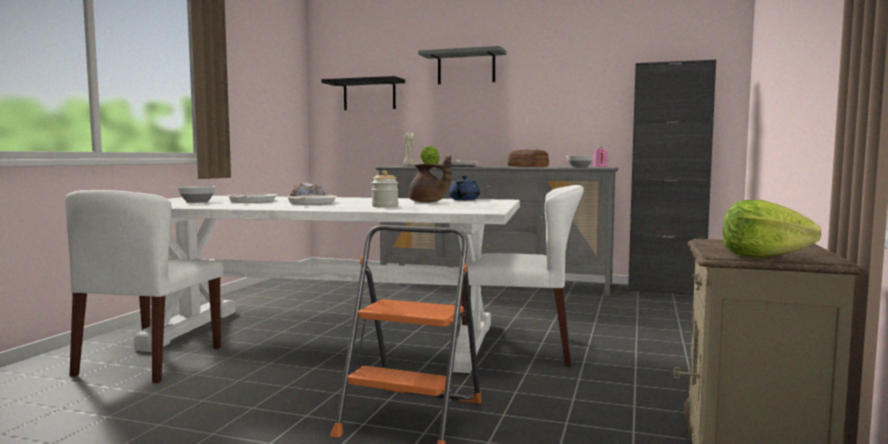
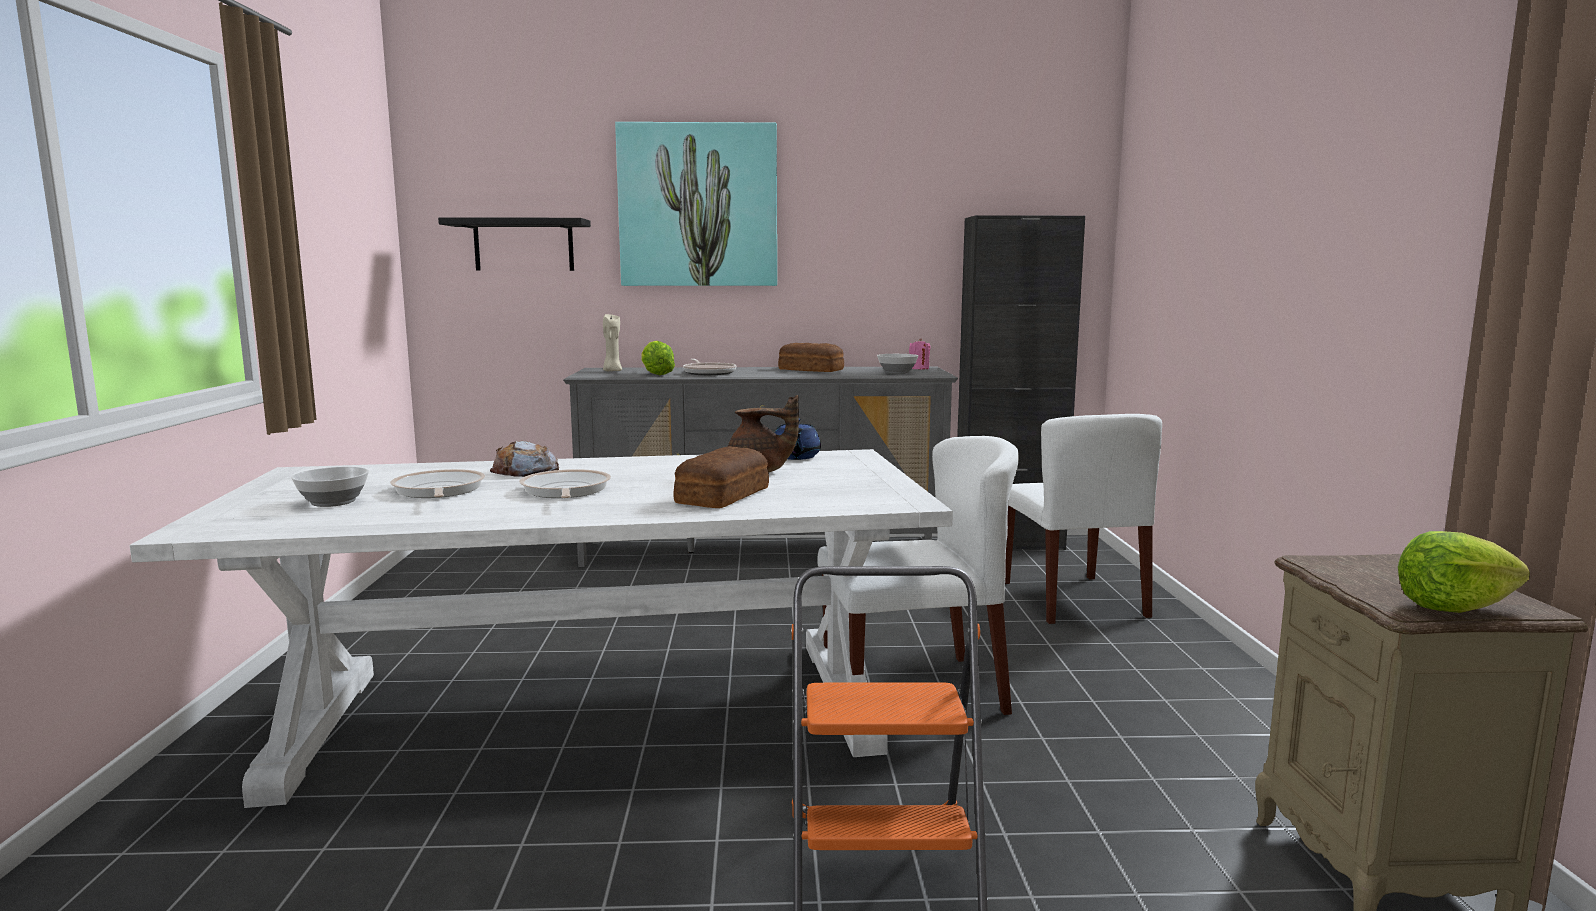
camera: 20 degrees left, 5 degrees up
(150, 361) = (303, 830): white chair -> white chair (1073, 599)
(385, 206) = (720, 496): jar -> bread
(466, 68) = (698, 206): grey shelf -> picture

